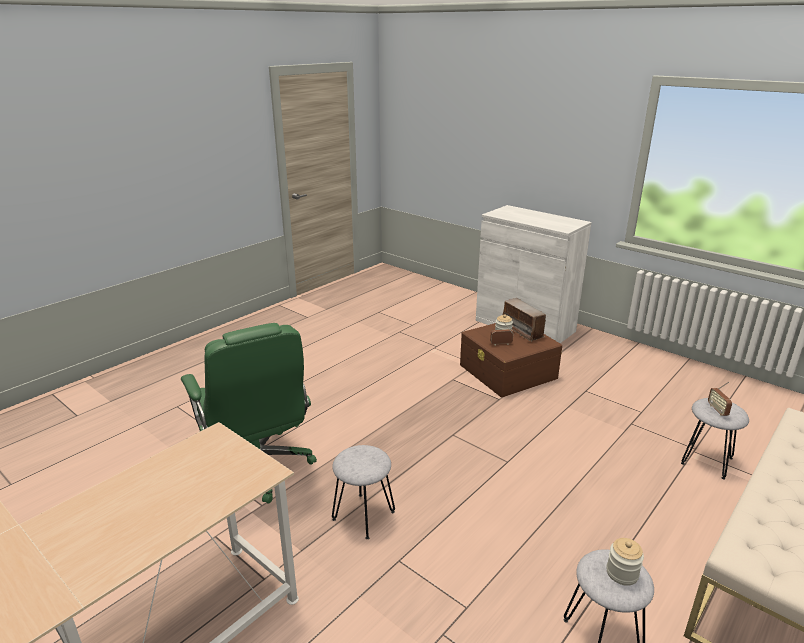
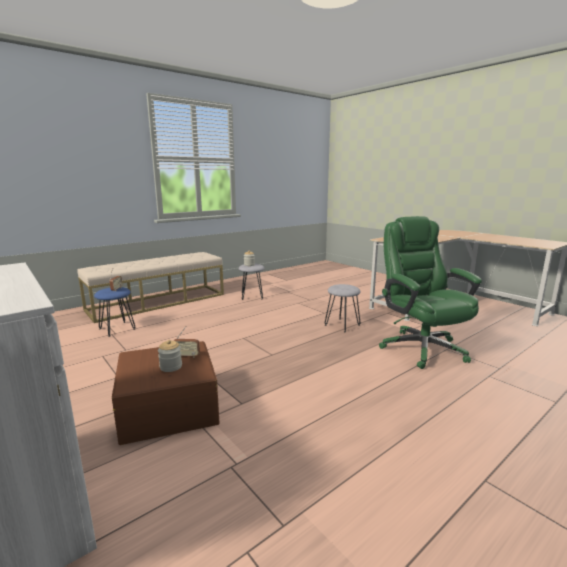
camera: 170 degrees left, 10 degrees down
(522, 330) = (138, 371): radio -> none
(707, 461) = (117, 329): grey stool -> blue stool

